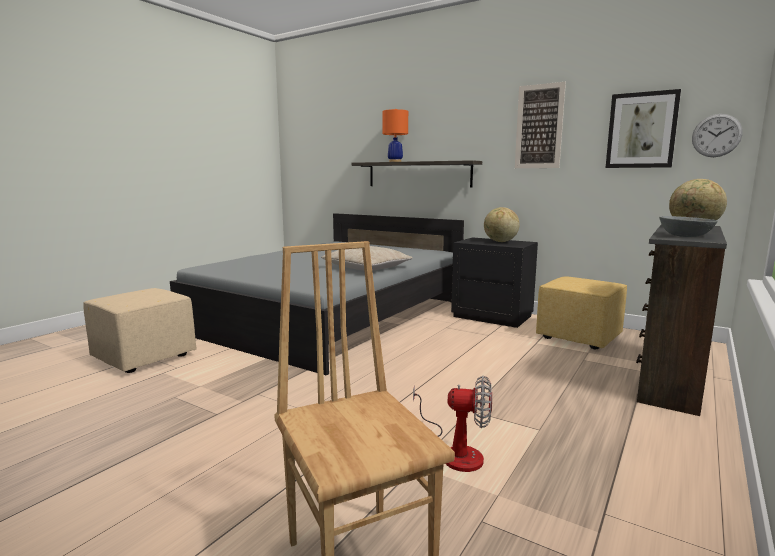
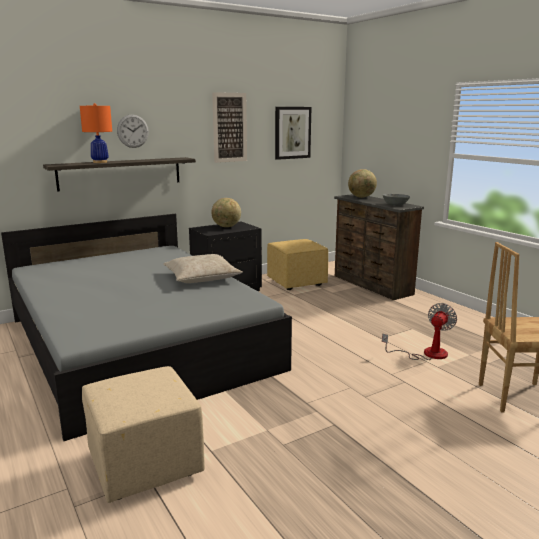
camera: 65 degrees left, 5 degrees up
(716, 135) = (326, 137): wall clock -> wall clock (133, 131)

